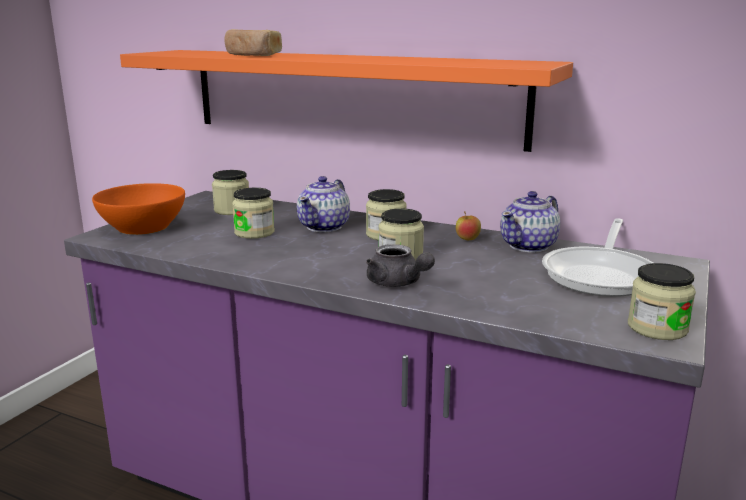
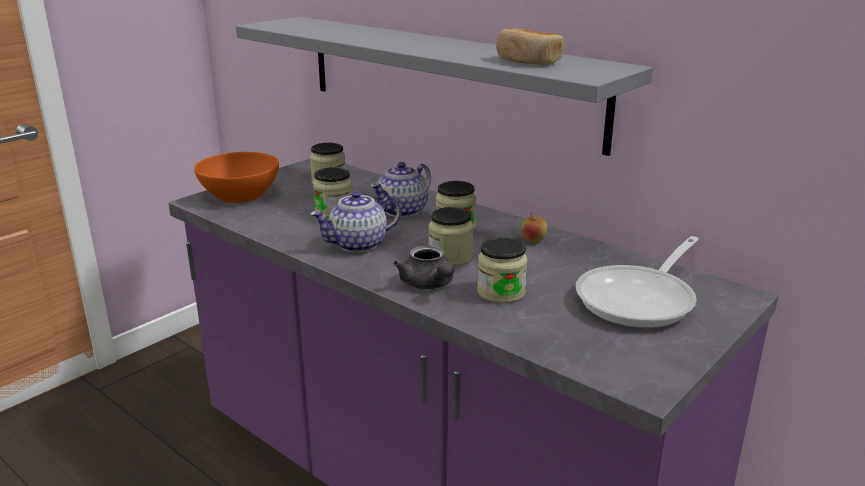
camera: 15 degrees right, 5 degrees up
(253, 55) = (349, 35): bread -> bread (527, 61)
(350, 96) = (445, 78): orange shelf -> grey shelf
(529, 246) = (591, 256): teapot -> teapot (359, 244)
(657, 328) = (647, 369): jar -> jar (501, 292)

